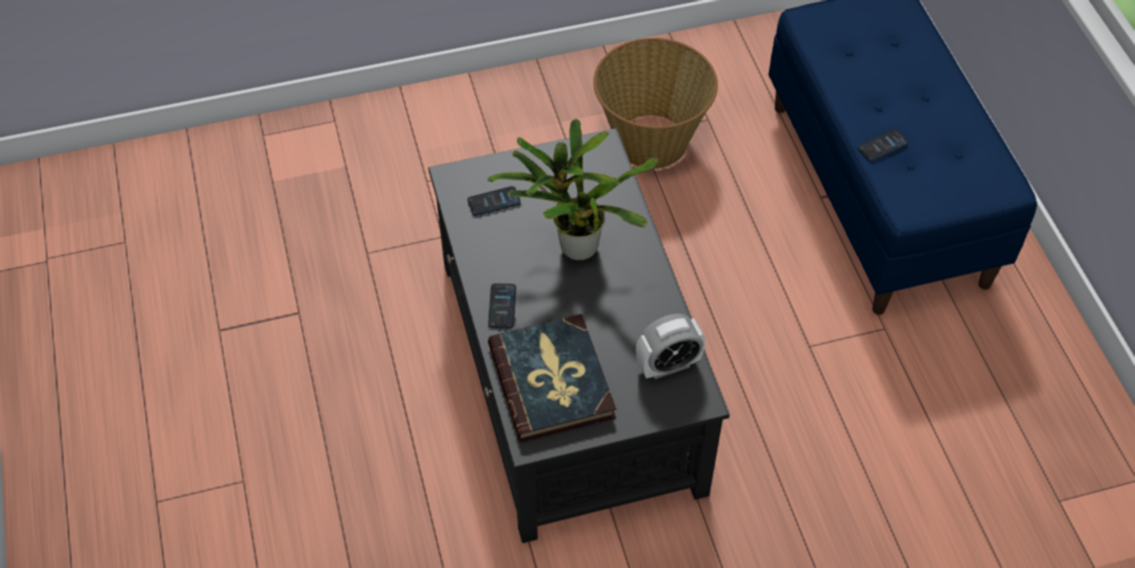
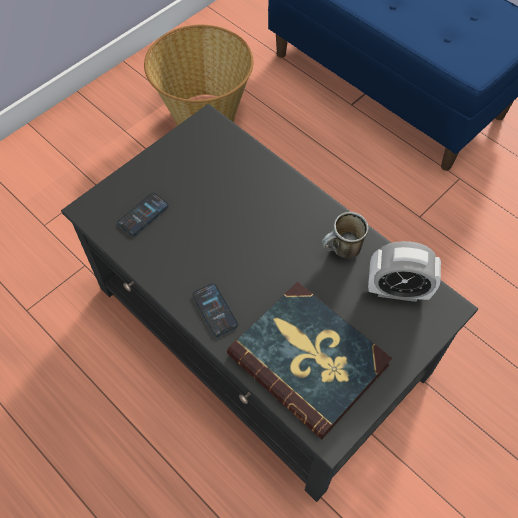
camera: 30 degrees left, 5 degrees up
(574, 245) = (241, 220): potted plant -> none
(643, 311) = (341, 251): none -> mug
(668, 365) = (397, 290): alarm clock -> alarm clock turned 60 degrees clockwise
(882, 146) = (419, 32): phone -> none

